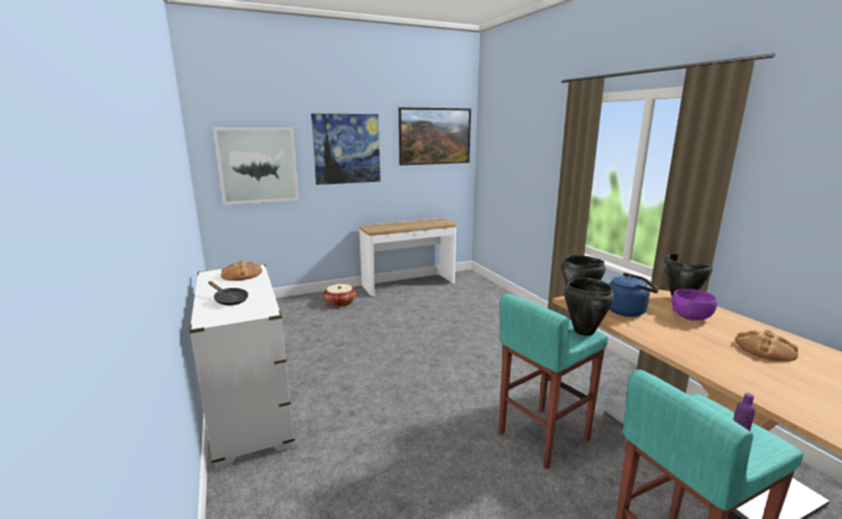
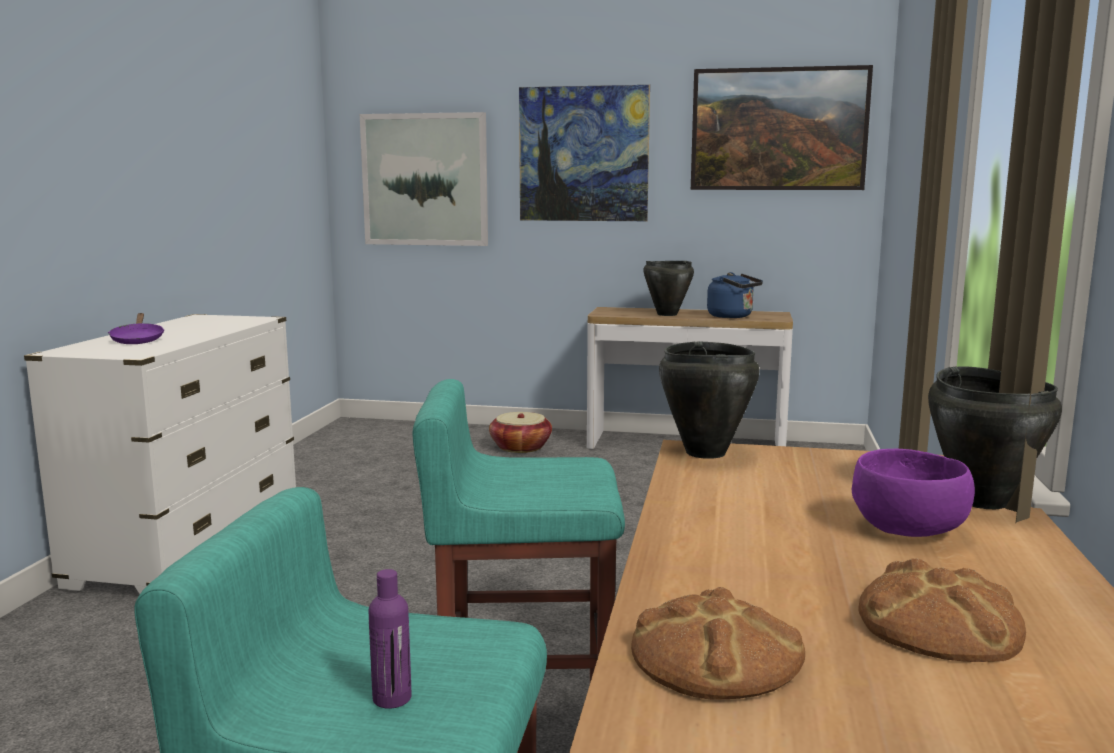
camera: 35 degrees right, 5 degrees down
(229, 300) = (137, 340): black frying pan -> purple frying pan
(241, 274) = (225, 322): bread -> bread (715, 656)
(583, 331) = (580, 492): black cooking pot -> black cooking pot (666, 314)
(627, 311) = (767, 487): blue kettle -> blue kettle (733, 316)

